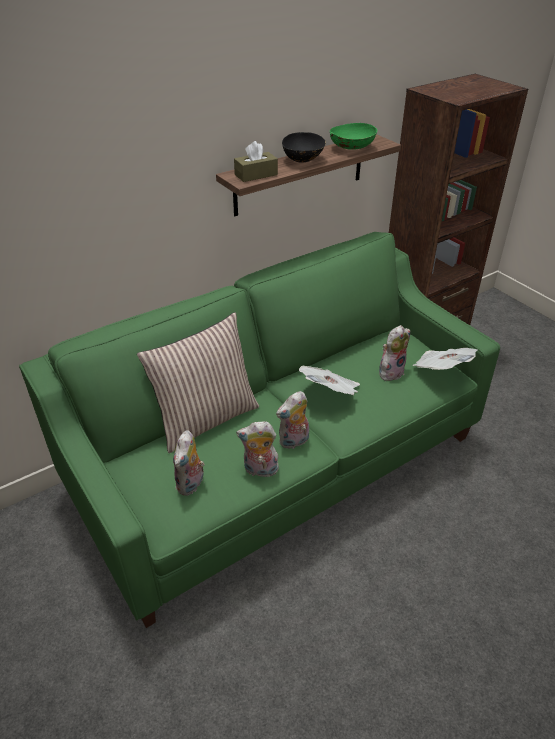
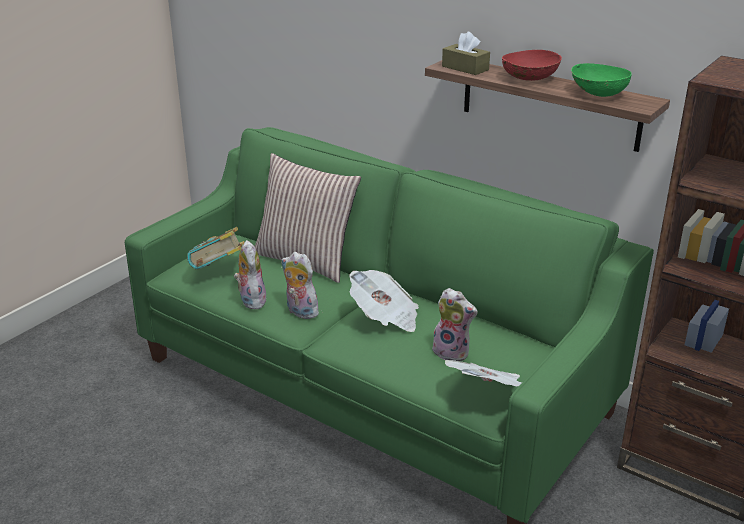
camera: 70 degrees right, 10 degrees down
(191, 484) = (219, 271): plush toy -> book
(303, 160) = (529, 79): black bowl -> red bowl

